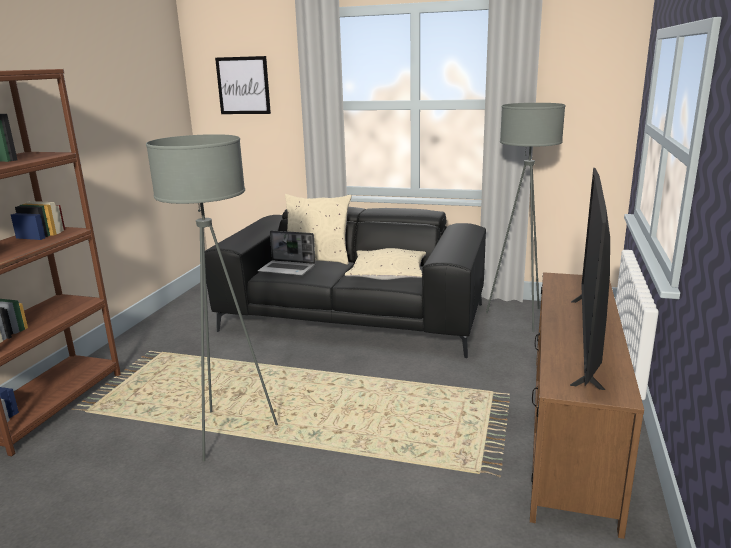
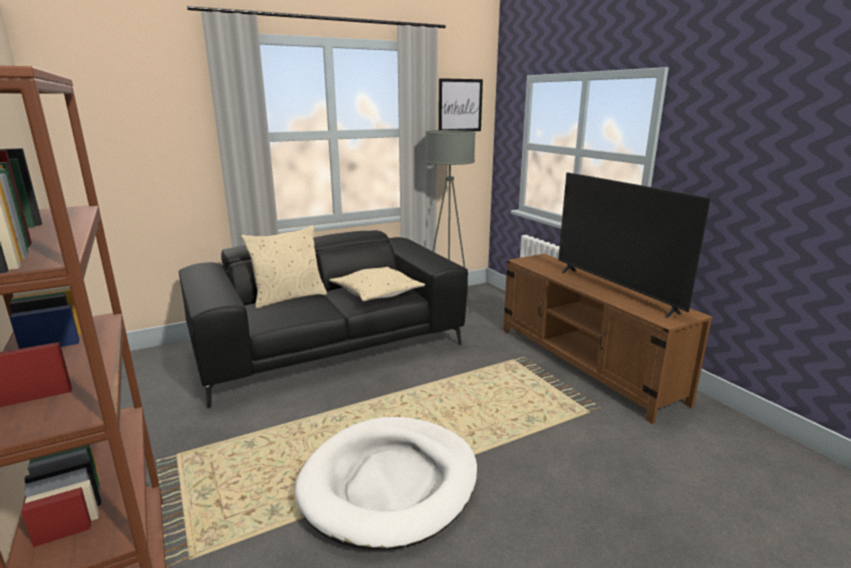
camera: 45 degrees left, 0 degrees up
(230, 432) = (390, 483): grey floor lamp -> white dog bed
(243, 85) = (126, 116): picture -> picture (460, 105)
(288, 269) = (279, 313): laptop -> none

